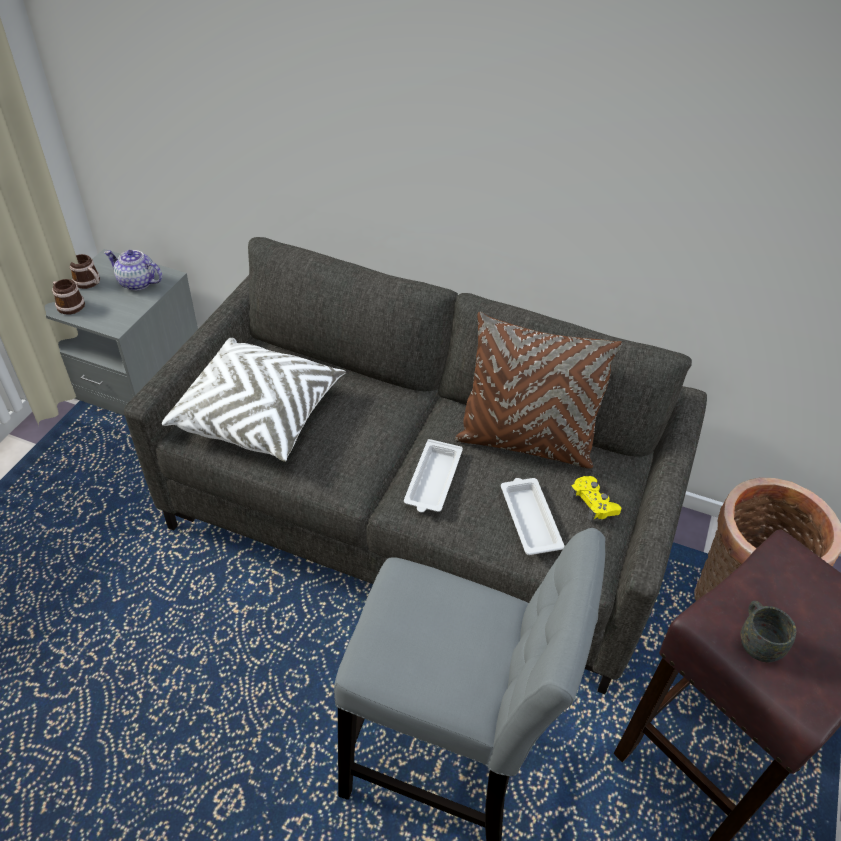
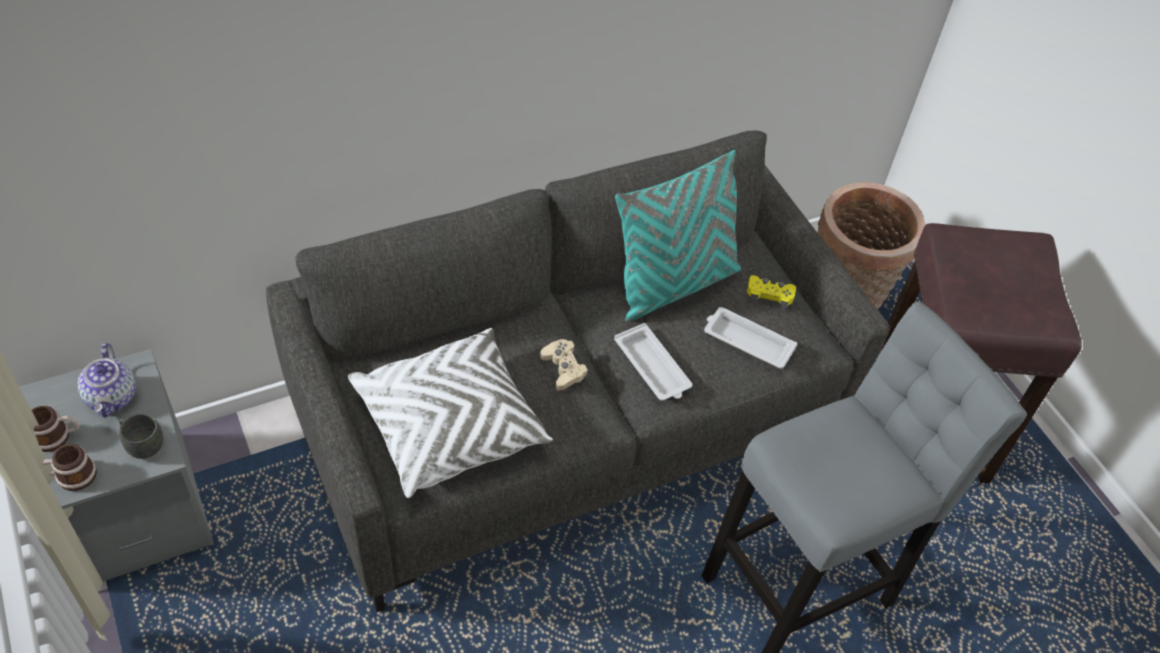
camera: 50 degrees left, 5 degrees up
(137, 283) = (113, 397): teapot -> teapot turned 75 degrees counterclockwise
(372, 436) = (563, 368): none -> beige game controller
(525, 442) = (673, 284): brown pillow -> turquoise pillow
(756, 641) = (997, 308): grey mug -> grey mug (142, 444)

